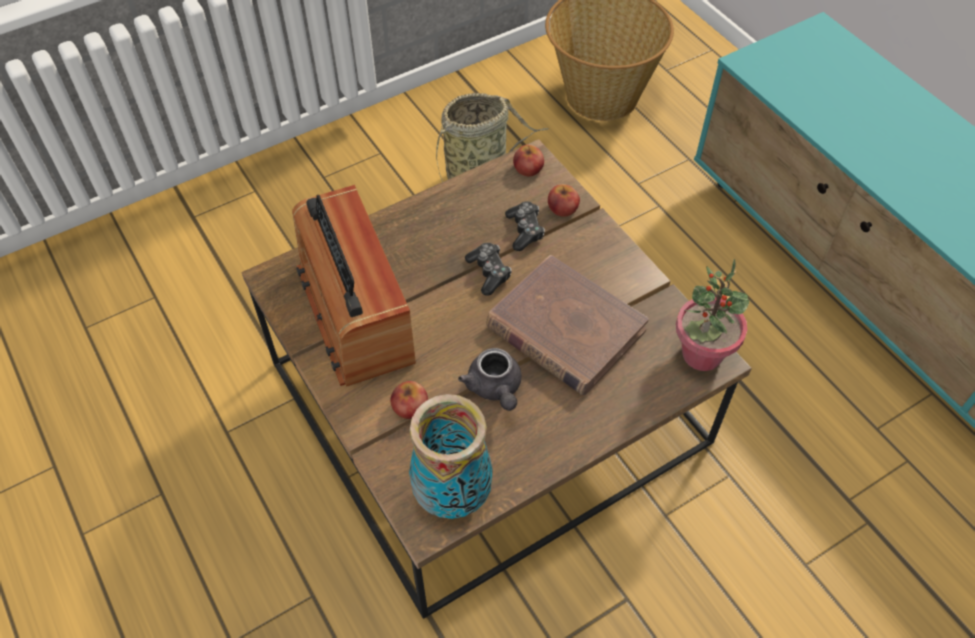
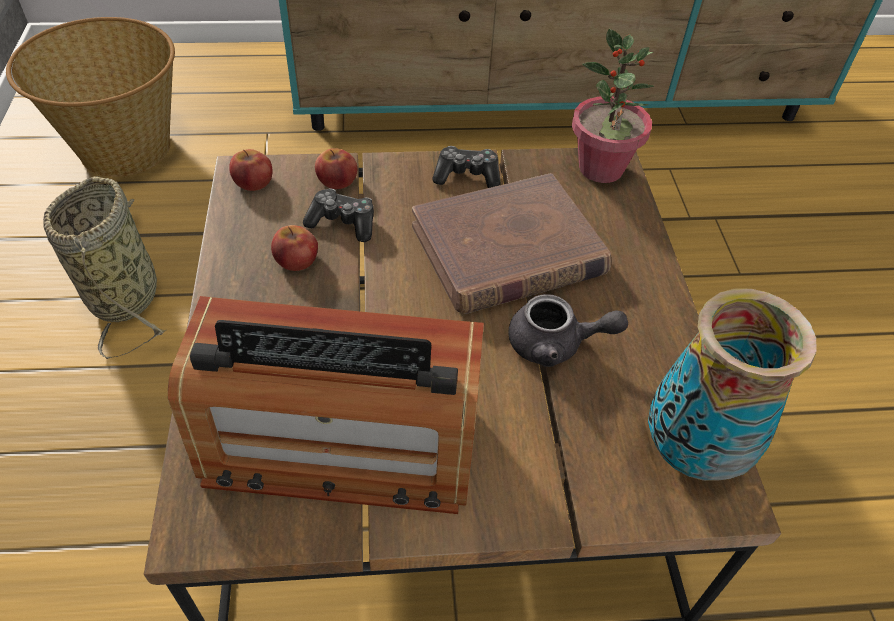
camera: 65 degrees left, 5 degrees down
(410, 407) = (537, 443): apple -> apple (296, 259)
(489, 272) = (380, 279): game controller -> game controller (467, 176)

